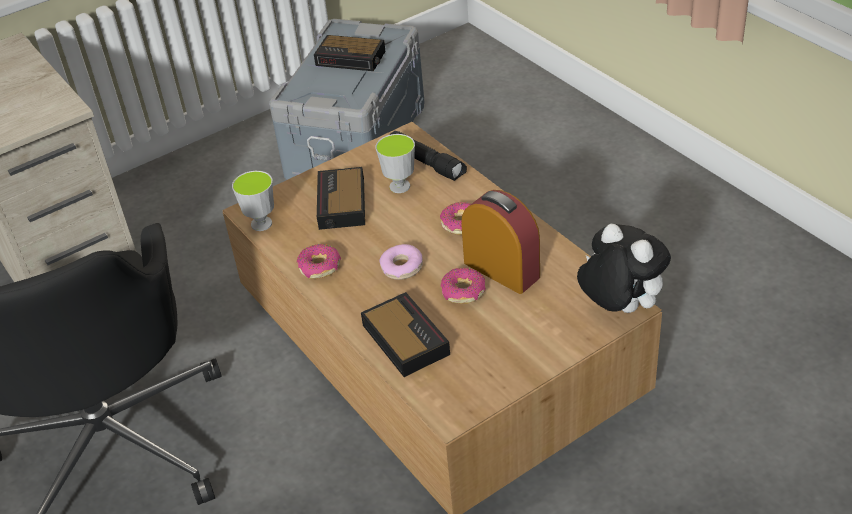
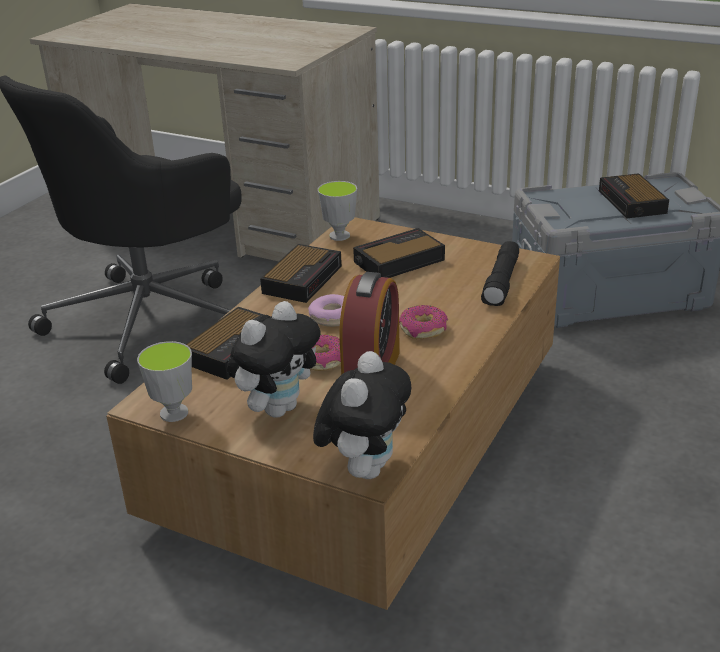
camera: 60 degrees right, 10 degrees down
(320, 267) = (303, 278): donut -> alarm clock
(400, 186) = (451, 280): cup -> cup (174, 413)
(513, 333) = (278, 408): none -> plush toy

